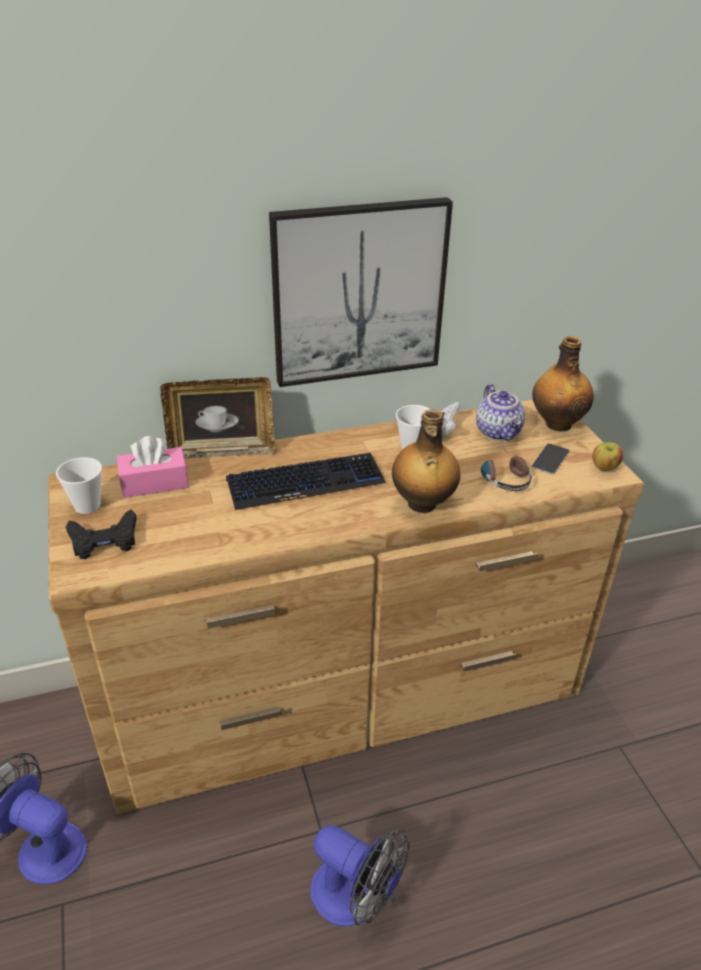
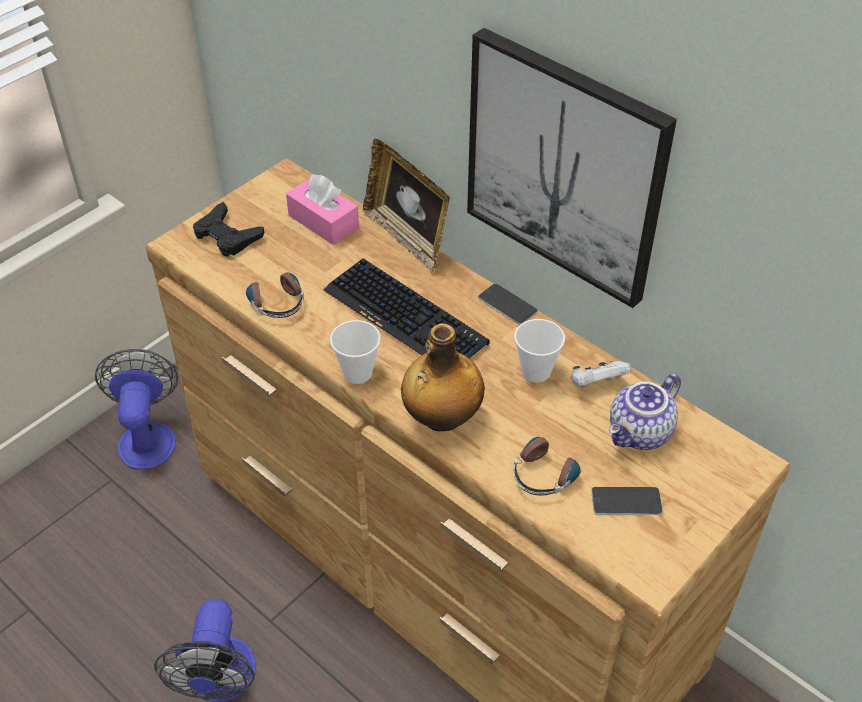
camera: 60 degrees right, 10 degrees up
(87, 506) = (262, 202): cup -> cup (357, 373)
(213, 540) = (274, 298): none -> headphones
(339, 436) = (507, 304): none -> phone
(557, 423) = (716, 483): bottle -> none
(604, 468) = (655, 562): apple -> none

